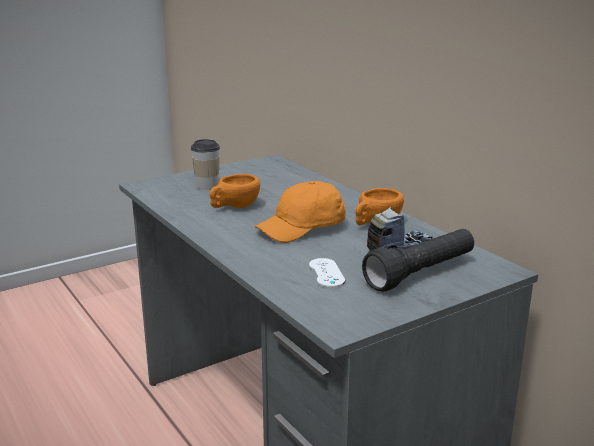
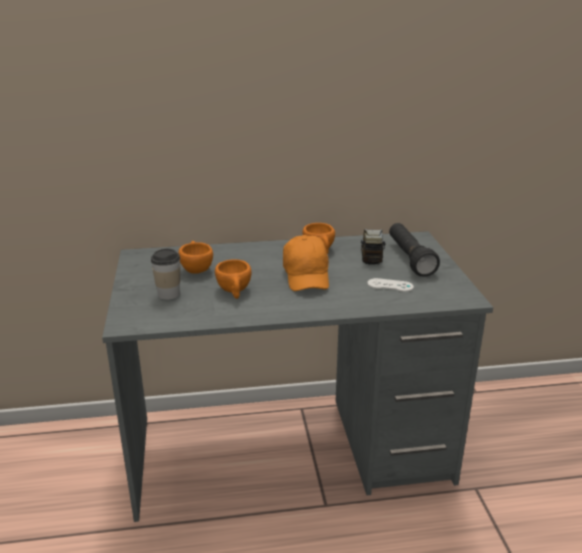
camera: 65 degrees left, 5 degrees up
(268, 184) = (196, 268): none -> orange cup

